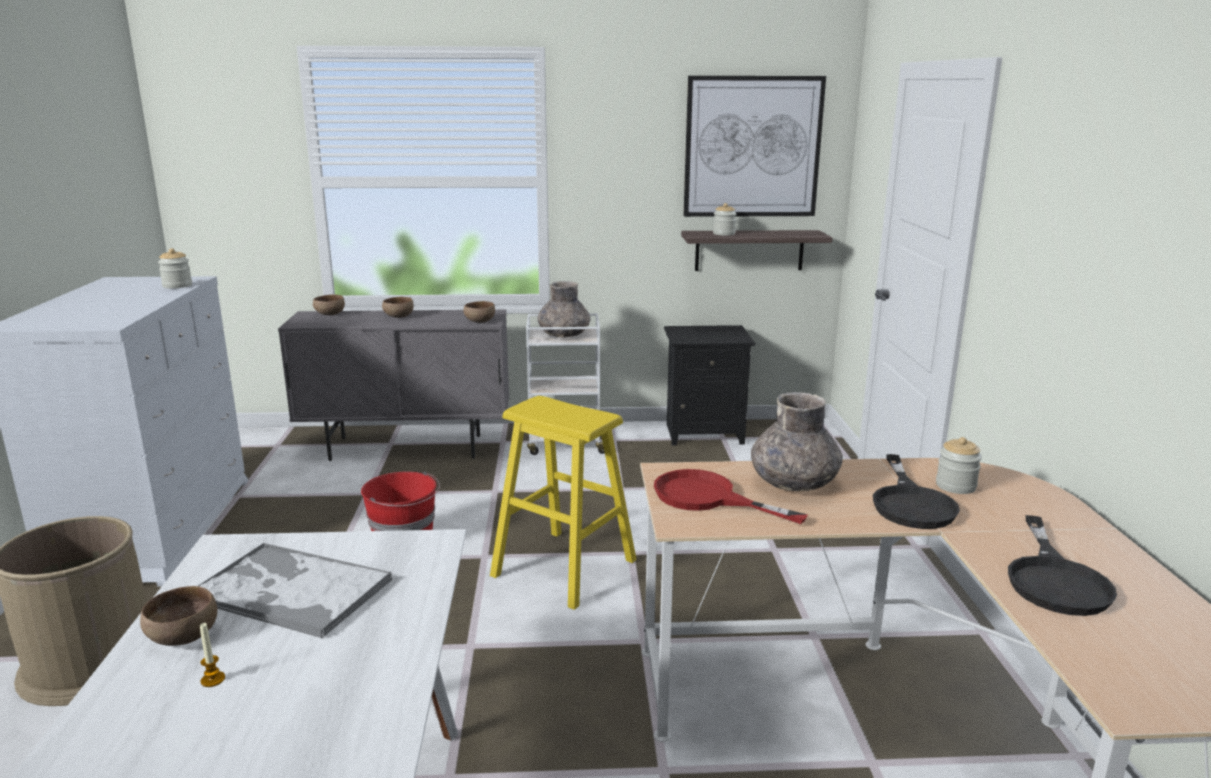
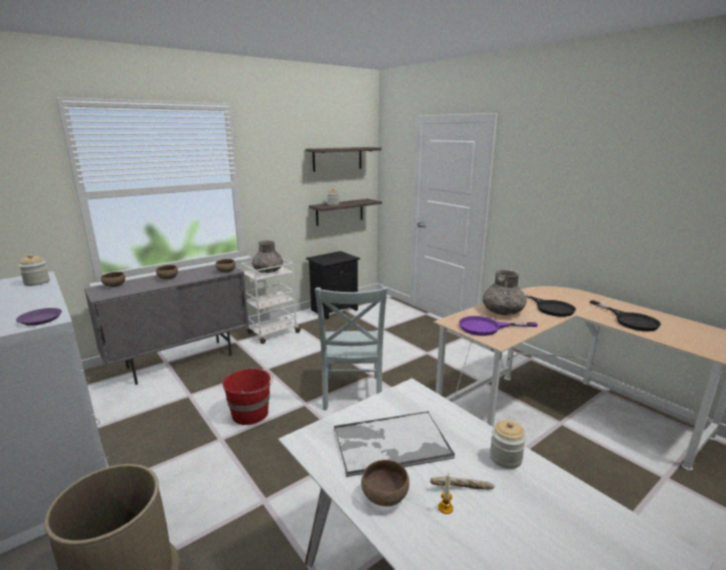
camera: 35 degrees left, 0 degrees up
(102, 323) = (40, 319): none -> purple plate
(265, 672) = (461, 489): none -> bread
(563, 567) = (352, 394): yellow stool -> grey chair
(707, 498) = (486, 327): red frying pan -> purple frying pan
(752, 147) = (337, 159): picture -> shelf
(955, 486) = (549, 297): jar -> jar (505, 458)

